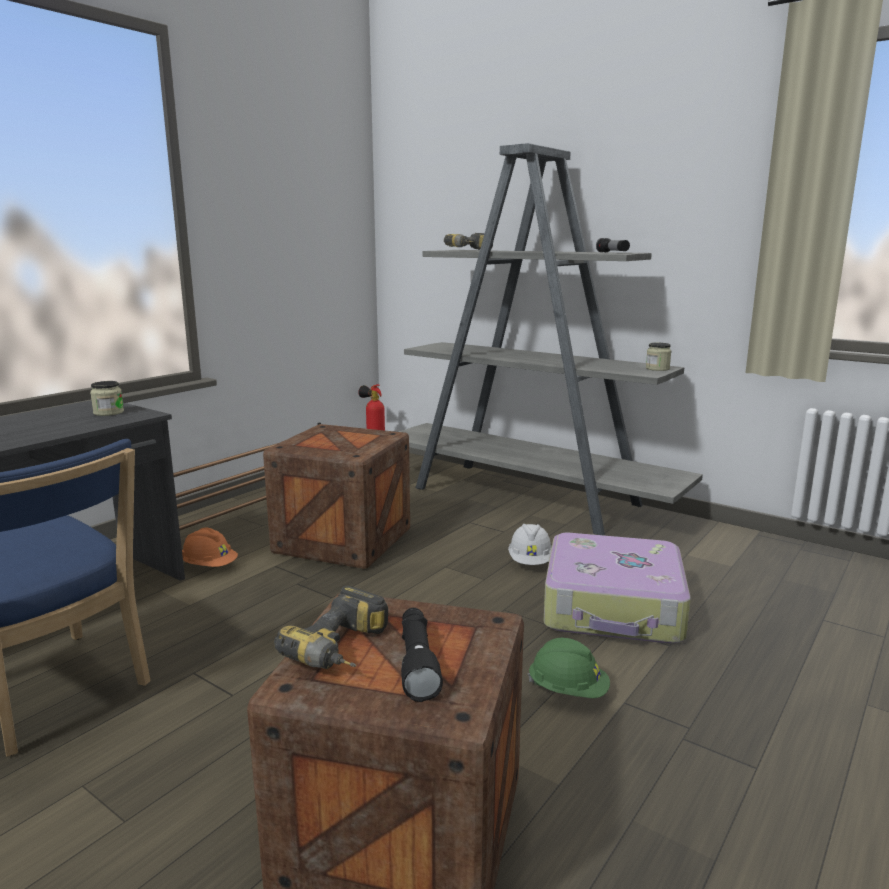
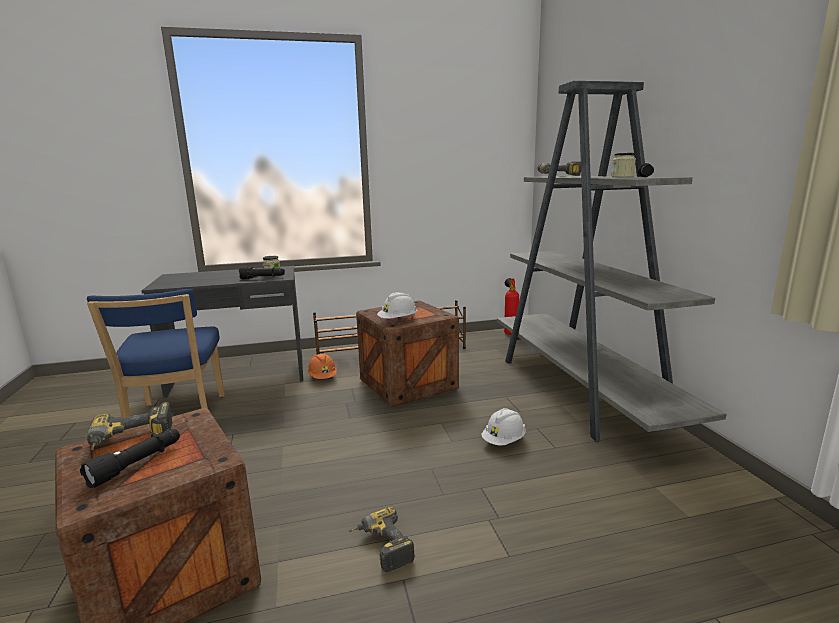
camera: 40 degrees right, 0 degrees up
(111, 419) = (263, 278): none -> black flashlight
(350, 449) = (398, 320): none -> white hard hat
(568, 691) = (380, 548): green hard hat -> power drill
(614, 607) = (513, 503): suitcase -> none
(657, 368) = (677, 295): jar -> jar (622, 177)

